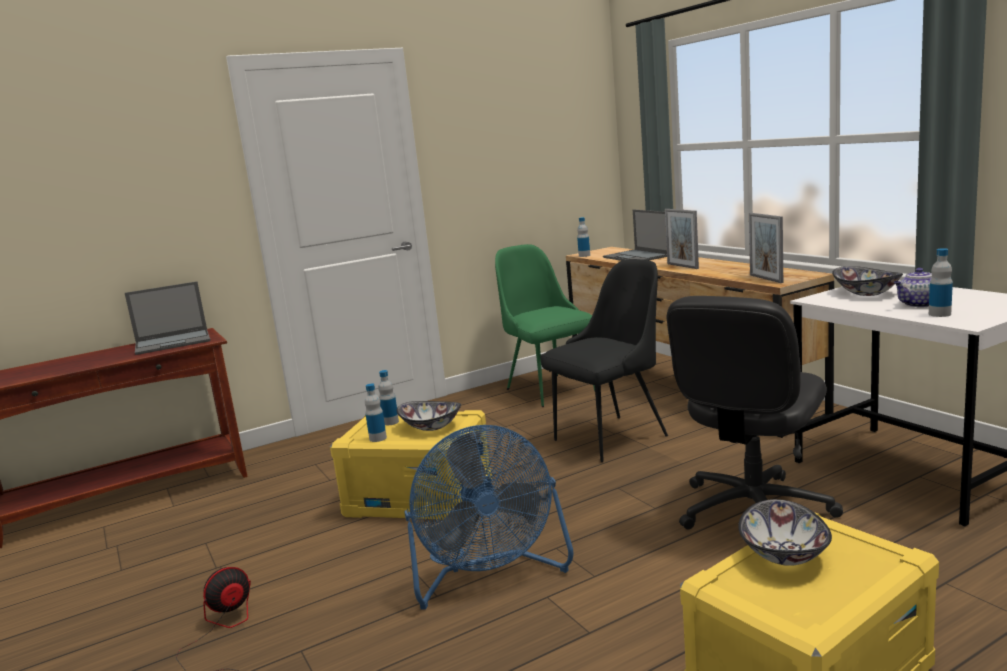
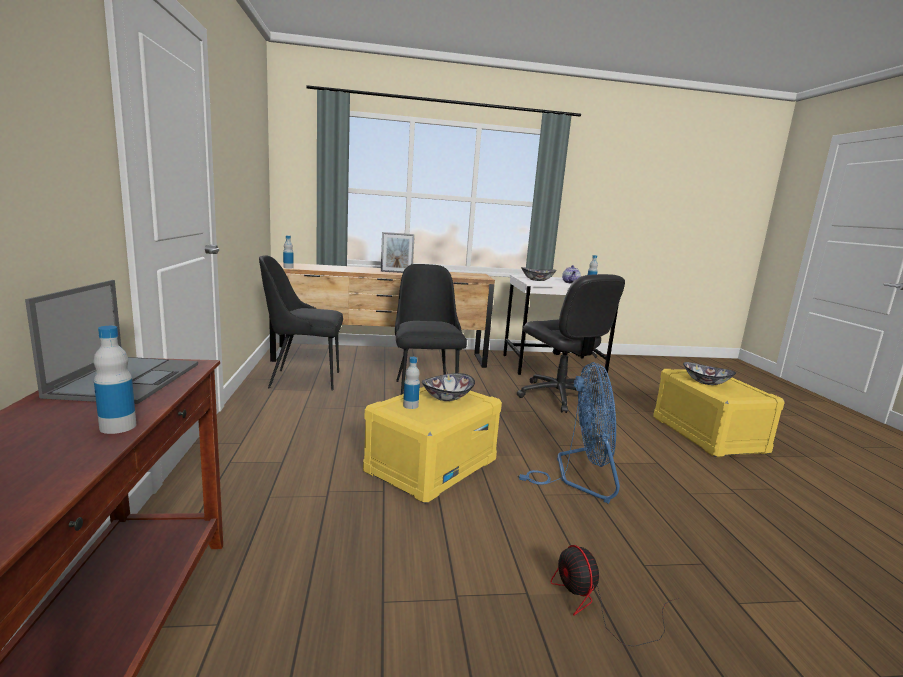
camera: 70 degrees left, 0 degrees up
(378, 438) = (446, 415): bottle -> bottle (118, 427)
(549, 390) = (304, 380): green chair -> black chair
(636, 257) = (336, 268): laptop -> none
(766, 279) = (471, 276): picture frame -> none

